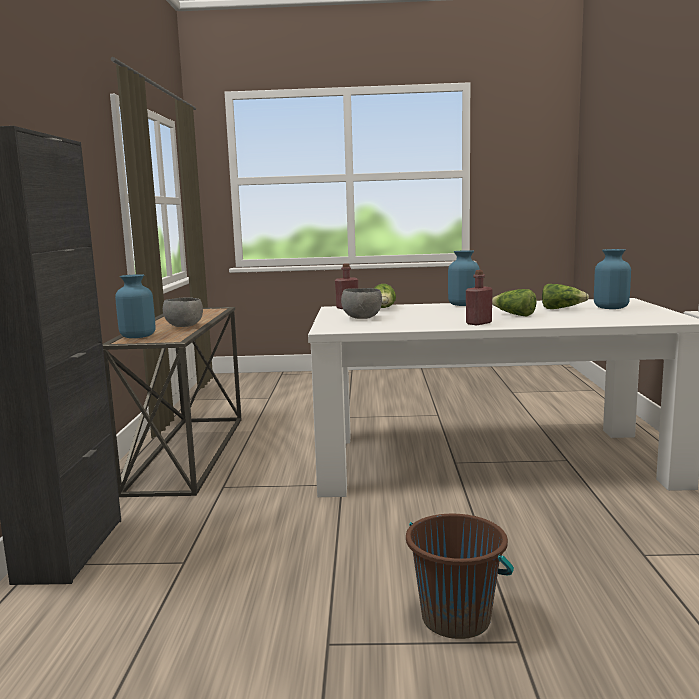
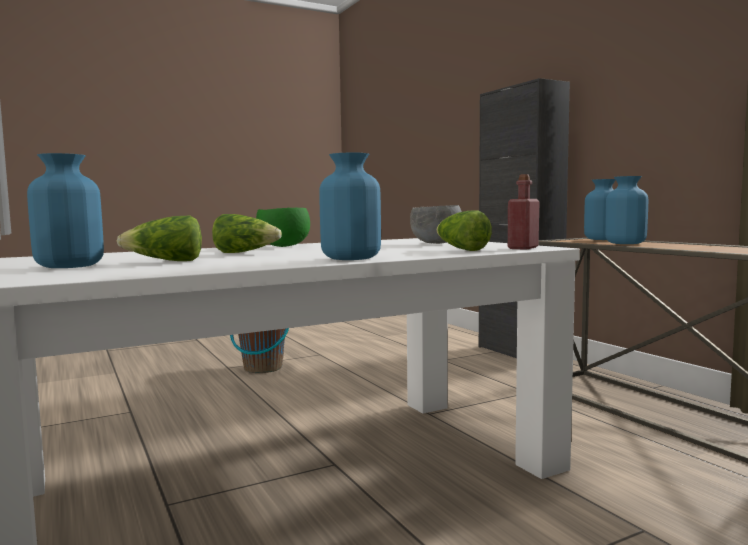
camera: 150 degrees right, 5 degrees down
(184, 326) = (625, 243): grey bowl -> blue vase
(478, 323) = (283, 246): red bottle -> green bowl

